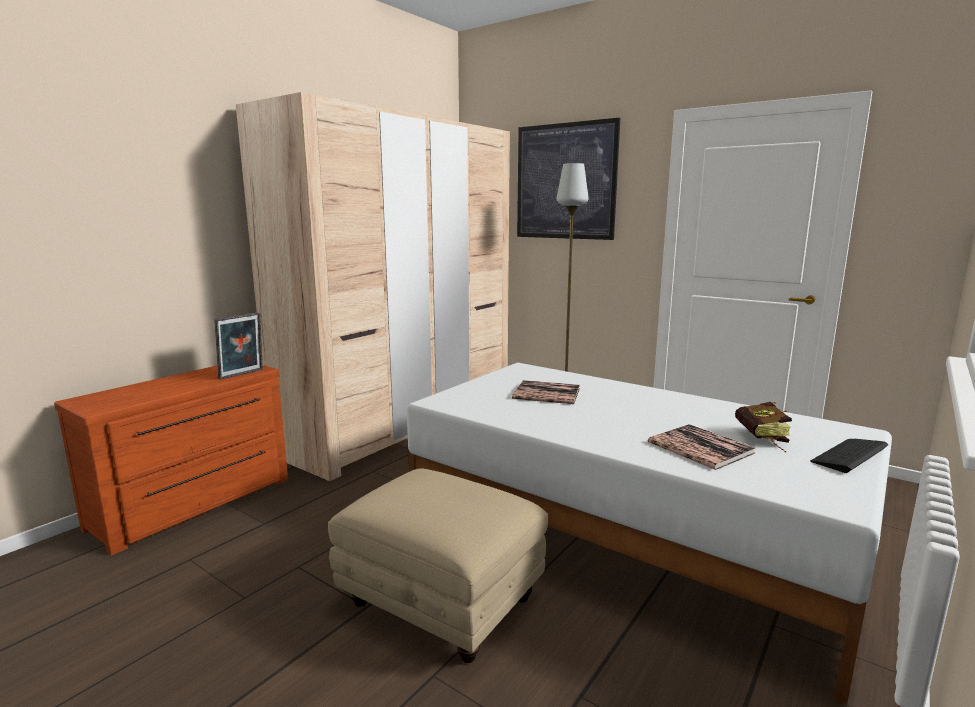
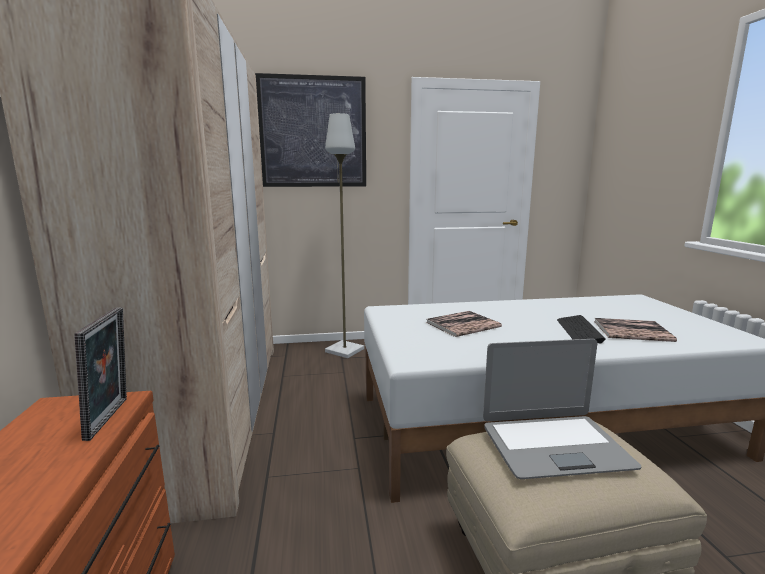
camera: 45 degrees left, 0 degrees up
(440, 491) = (554, 446): none -> laptop
(763, 439) = (632, 315): book -> none
(849, 455) = (674, 312): keyboard -> keyboard (579, 330)

